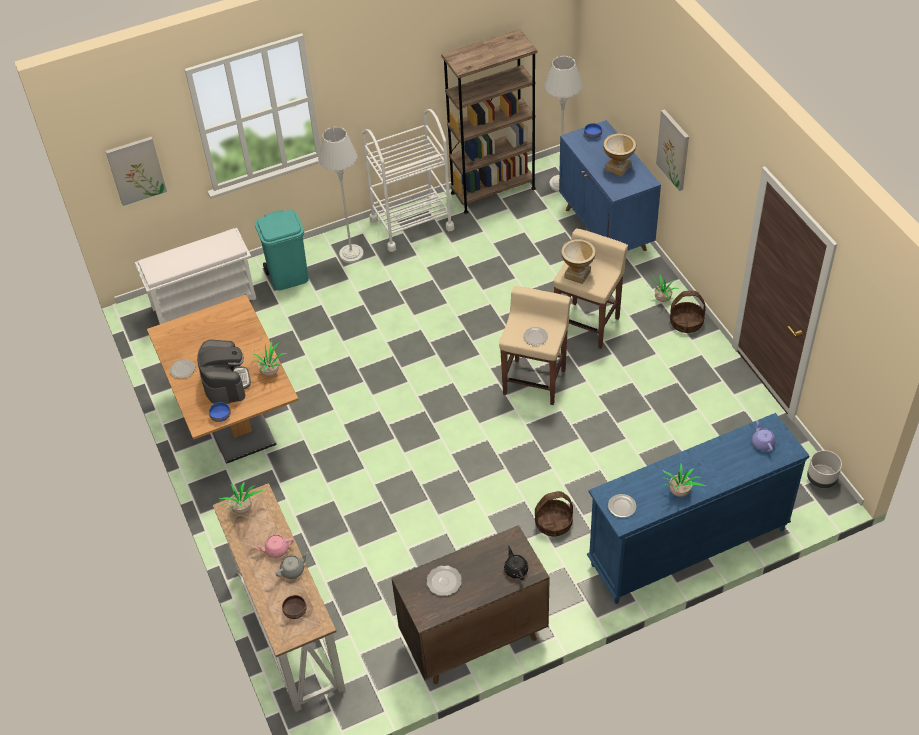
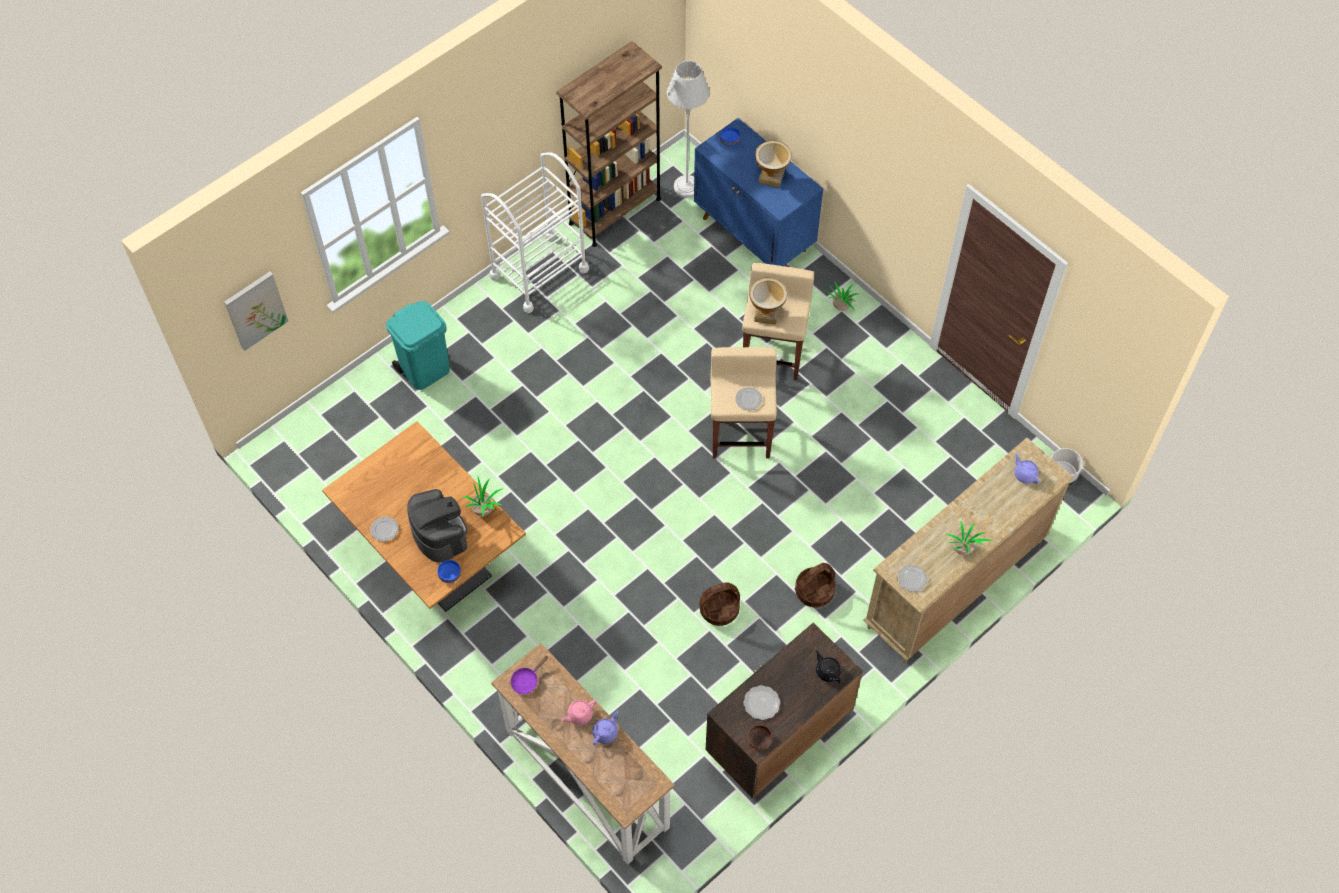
camera: 20 degrees left, 10 degrees up
(205, 303) = (342, 424): white bench -> none
(243, 510) = (527, 680): potted plant -> purple frying pan
(293, 570) = (606, 732): grey teapot -> purple teapot
(295, 611) = (625, 776): brown bowl -> brown bowl (759, 741)
(351, 254) = (485, 326): grey floor lamp -> none
(673, 149) = (839, 155): picture -> none
(686, 323) = (874, 329): basket -> basket (719, 610)
(687, 547) = (954, 584): blue dresser -> beige dresser

